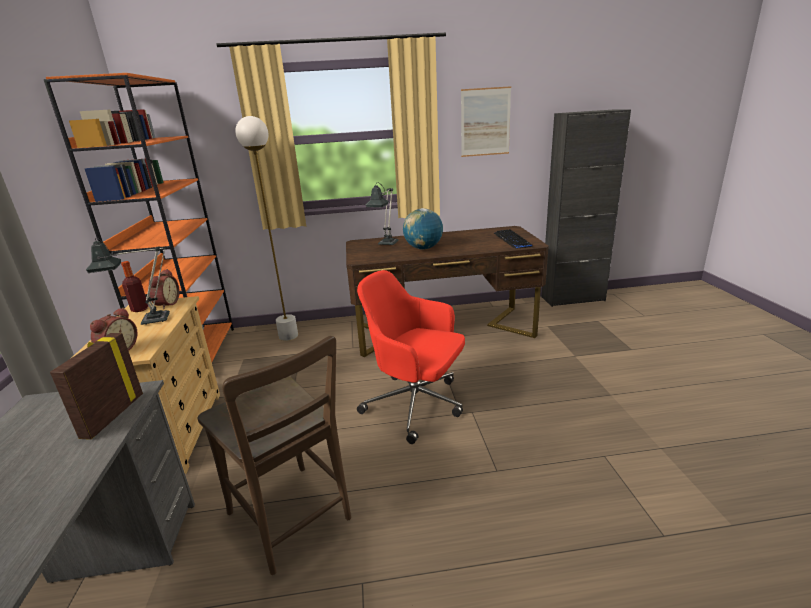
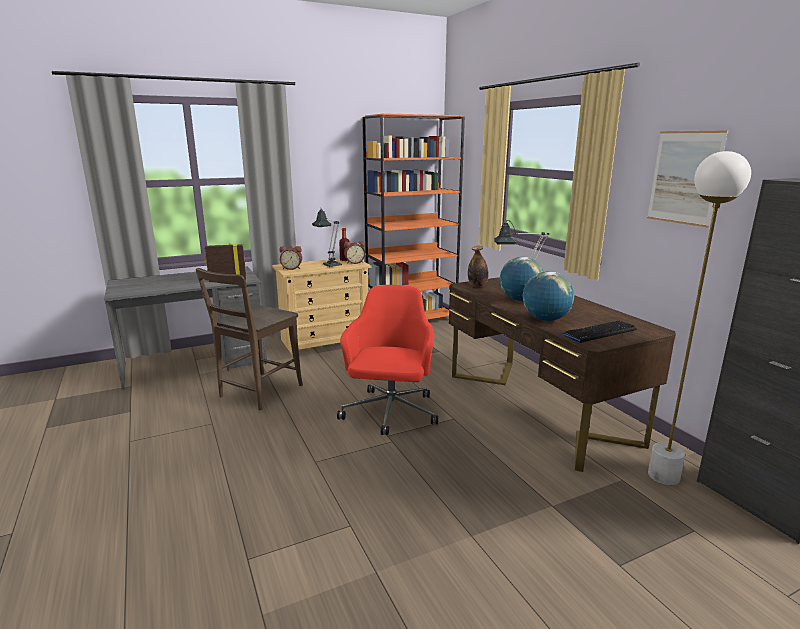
camera: 70 degrees right, 5 degrees down
(288, 336) = (462, 341): white floor lamp -> white floor lamp (663, 476)
(366, 256) = (477, 286): none -> bottle
(478, 248) = (545, 320): none -> globe

